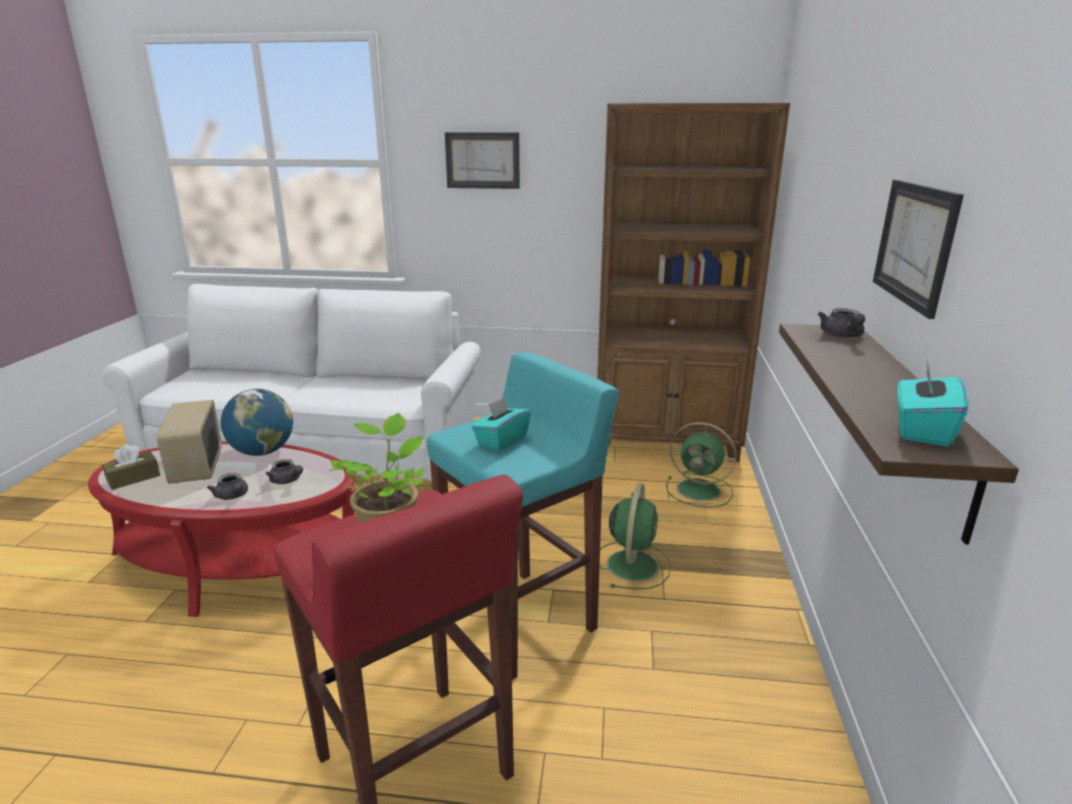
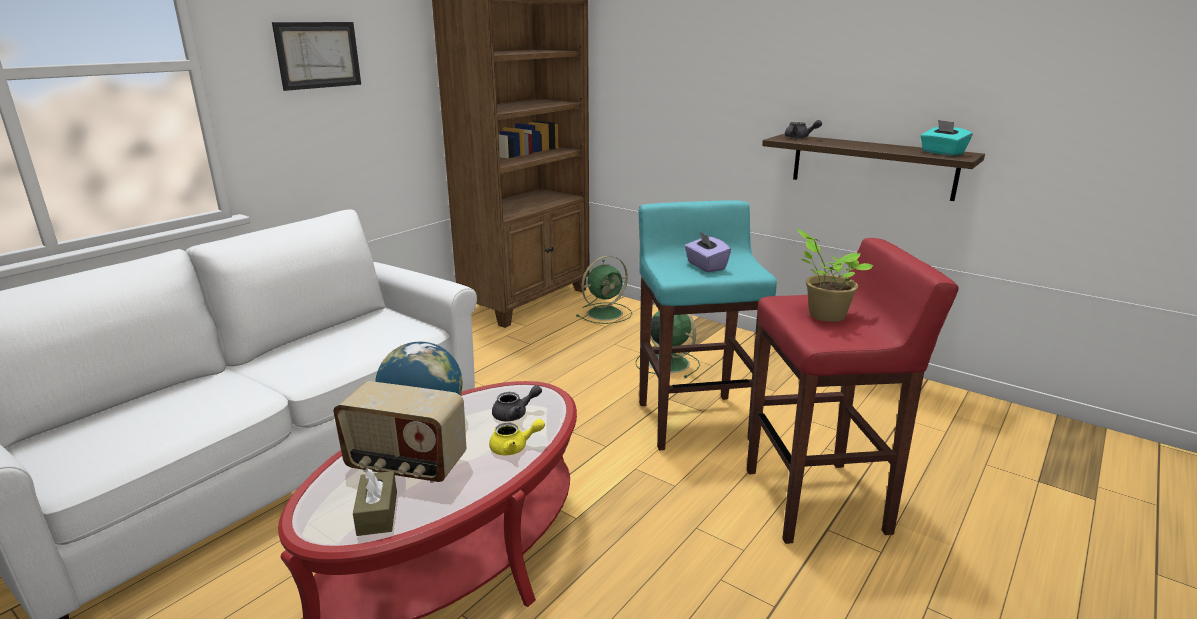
camera: 60 degrees left, 0 degrees up
(232, 496) = (514, 447): grey teapot -> yellow teapot
(501, 441) = (705, 266): turquoise tissue box -> purple tissue box
(915, 244) = (844, 75): picture -> none

